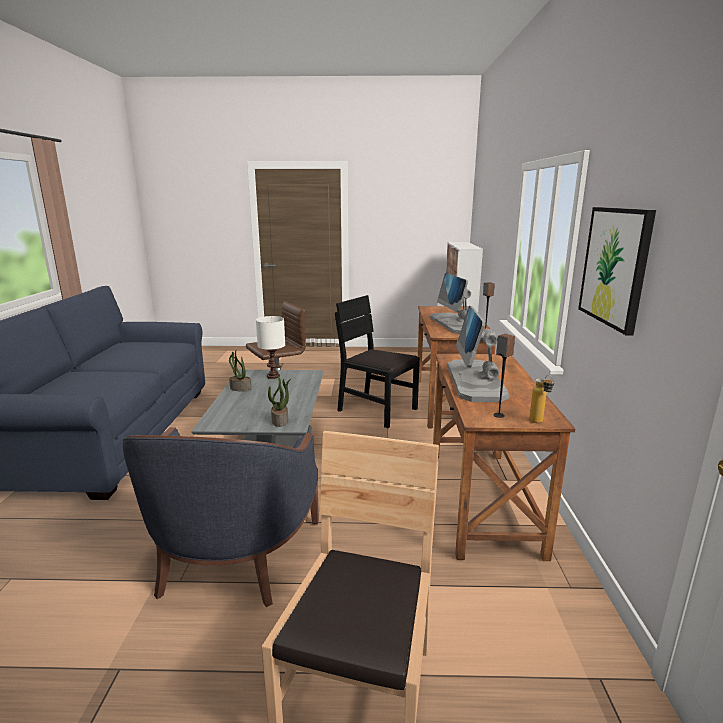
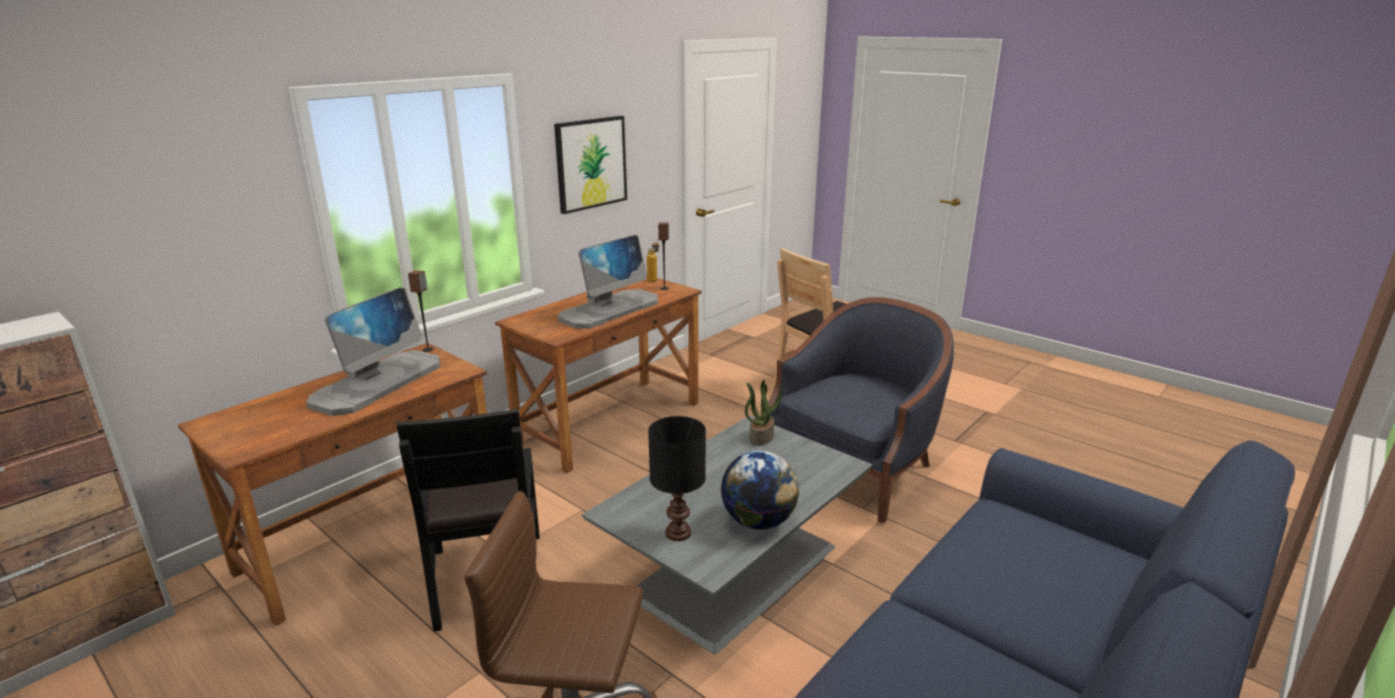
camera: 140 degrees left, 5 degrees up
(240, 388) = (758, 522): potted plant -> globe
(272, 376) = (678, 533): white table lamp -> black table lamp

